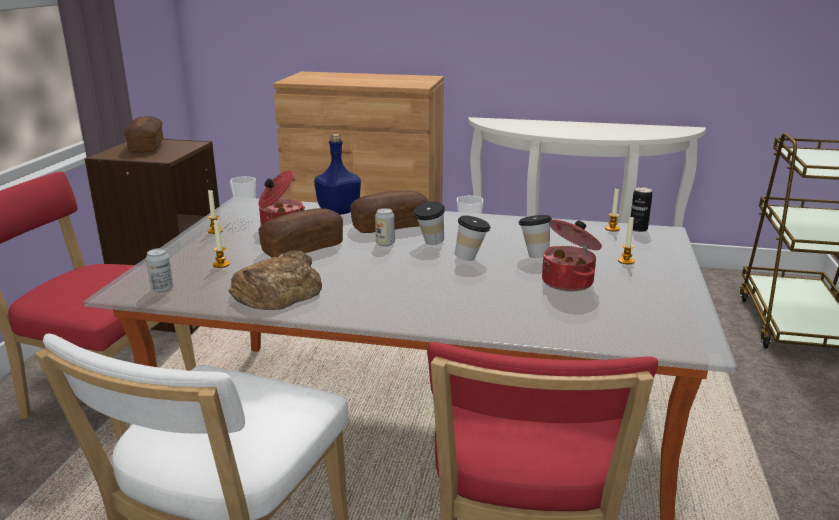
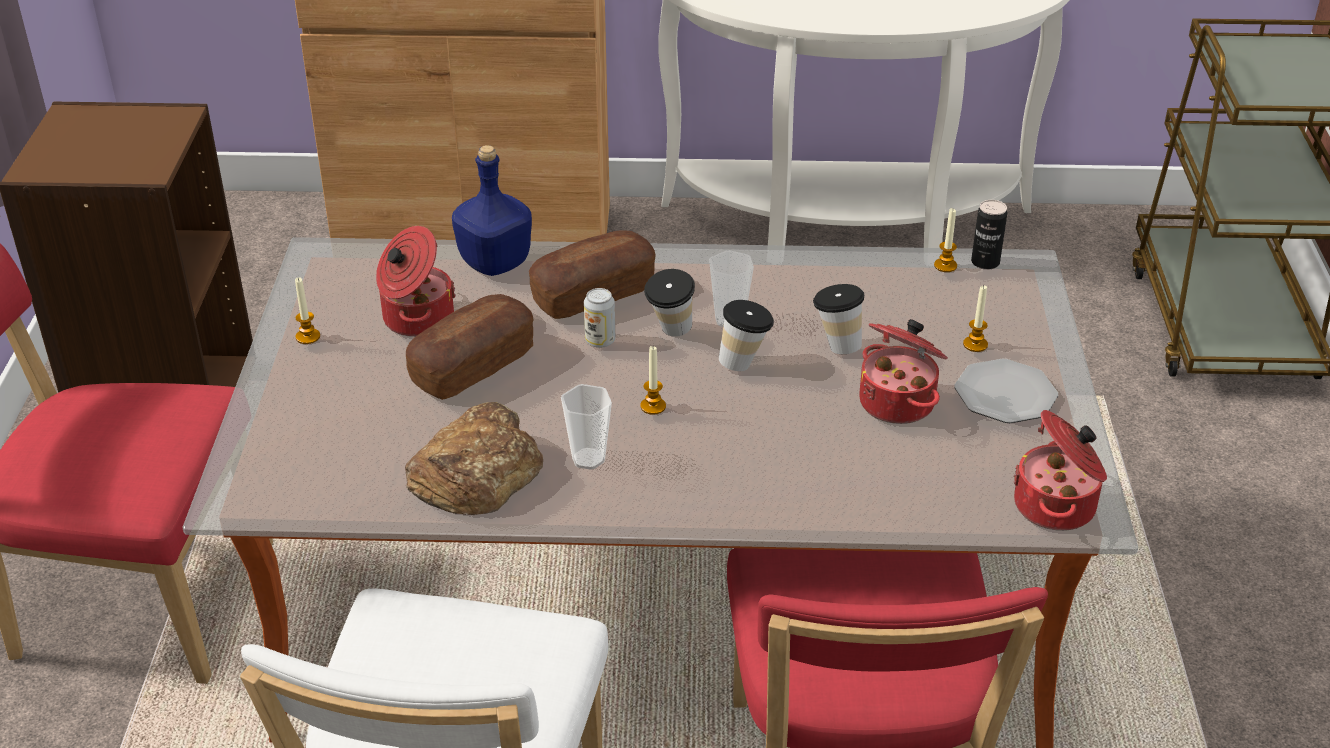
camera: 10 degrees left, 15 degrees up
(146, 146) = (93, 135): bread -> none
(162, 289) = (293, 488): can -> none
(221, 264) = (358, 420): candle -> candle (653, 406)
(246, 218) = (345, 296): cup -> cup (588, 459)
(643, 284) = (1005, 395): none -> plate
(675, 339) = (1057, 506): none -> cooking pot

